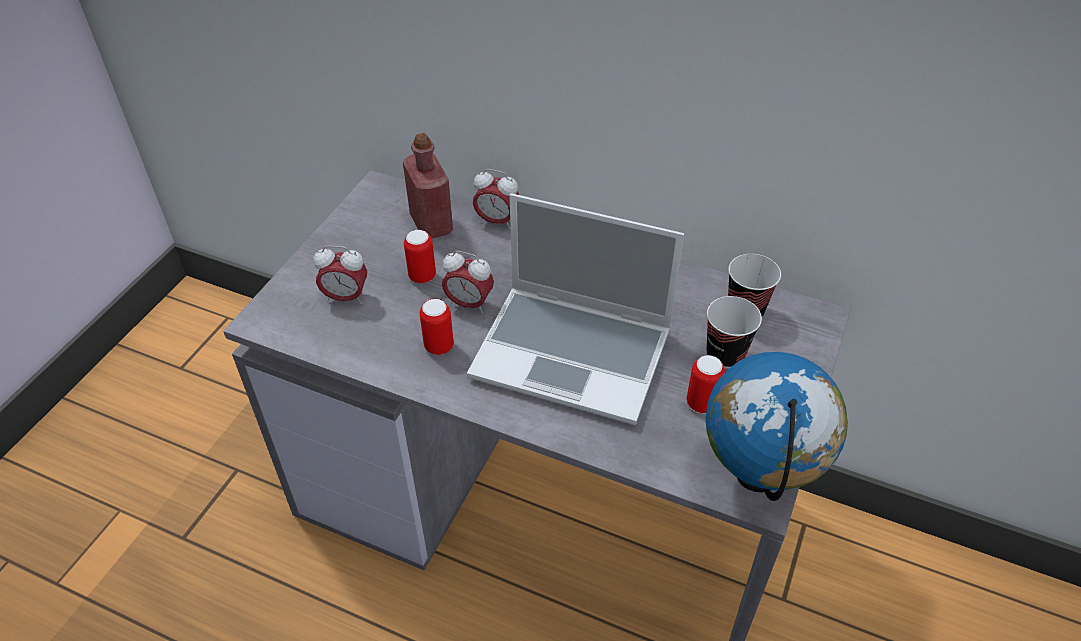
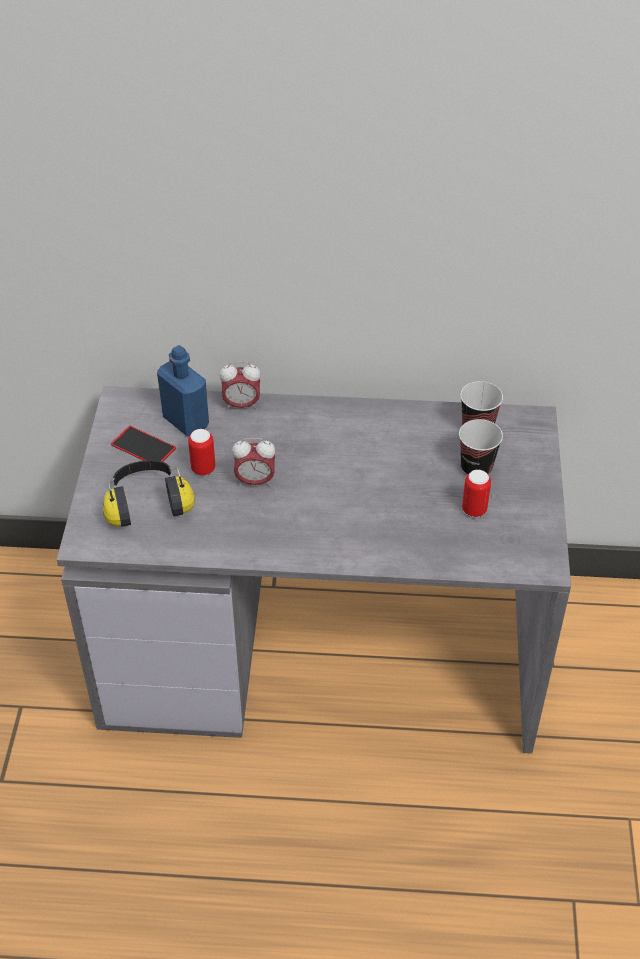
camera: 20 degrees left, 0 degrees up
(346, 297) = (147, 503): alarm clock -> headphones
(375, 238) = (143, 446): none -> phone
(431, 224) = (186, 421): red bottle -> blue bottle
(439, 346) = (249, 522): can -> none
(574, 354) = (360, 499): laptop -> none
(758, 477) = (537, 551): globe -> none

